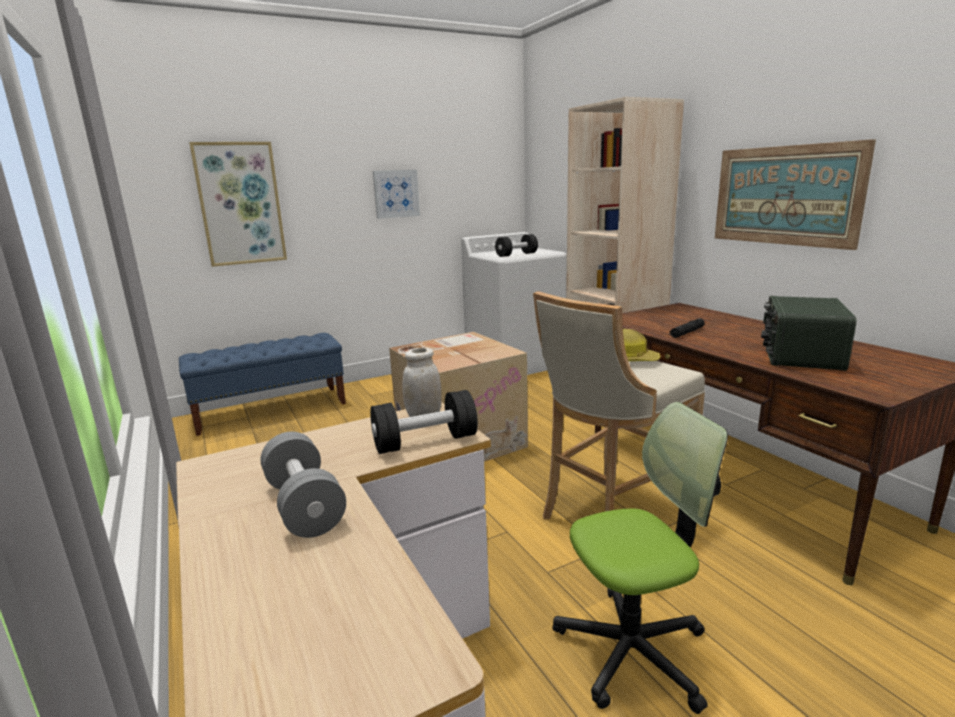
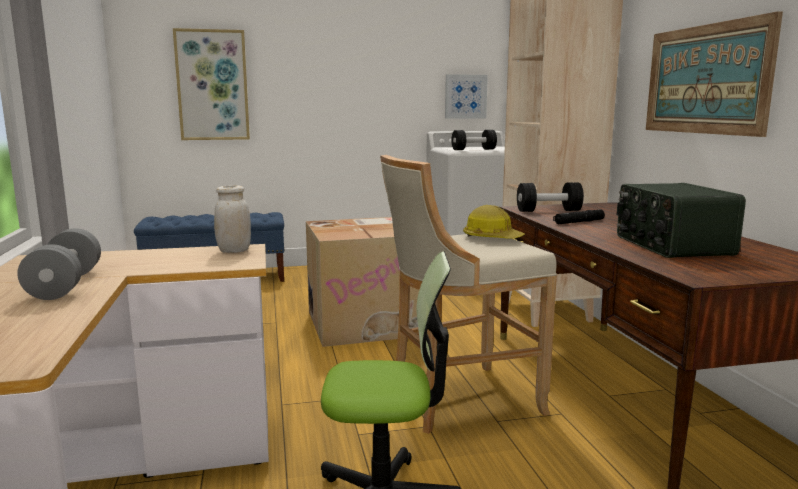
camera: 15 degrees right, 5 degrees down
(396, 194) = (362, 84): picture -> picture (465, 96)
(425, 442) = (210, 264): black dumbbell -> black dumbbell (548, 211)
(799, 355) = (671, 245): radio -> radio turned 45 degrees counterclockwise

